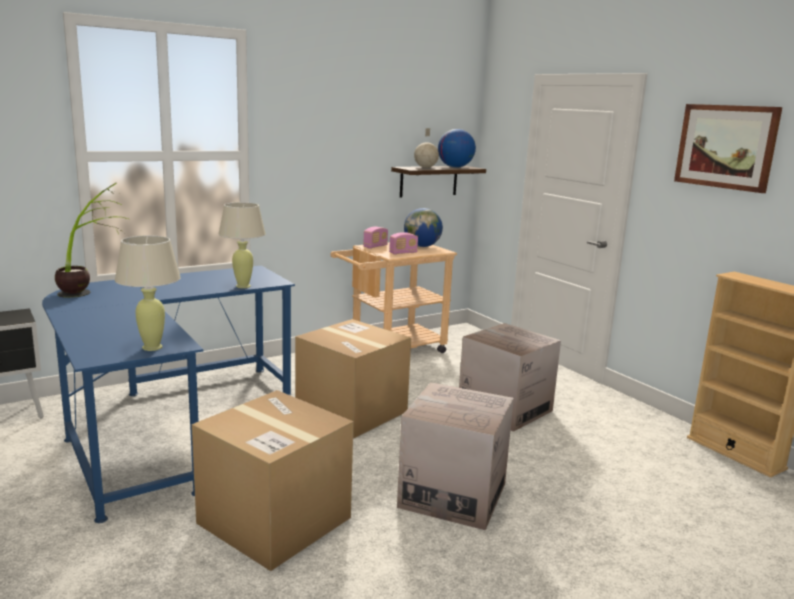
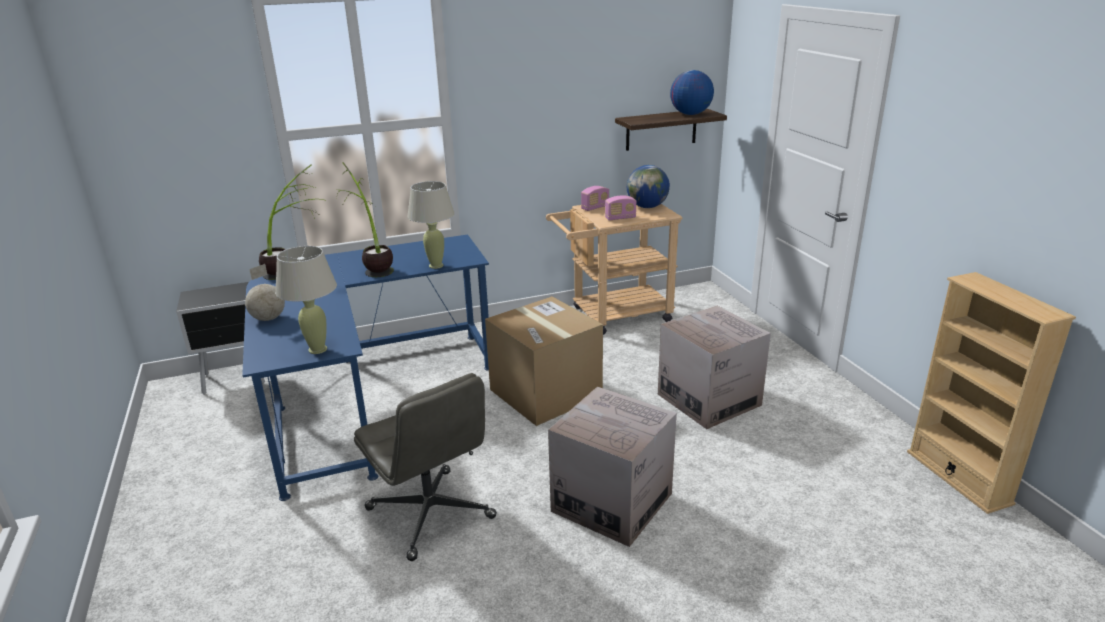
camera: 15 degrees right, 10 degrees up
(176, 286) = (373, 266): none -> potted plant
(274, 520) = (431, 514): cardboard box -> grey office chair
(426, 167) = (654, 117): globe -> globe (269, 318)
(726, 146) = (979, 119): picture -> none

